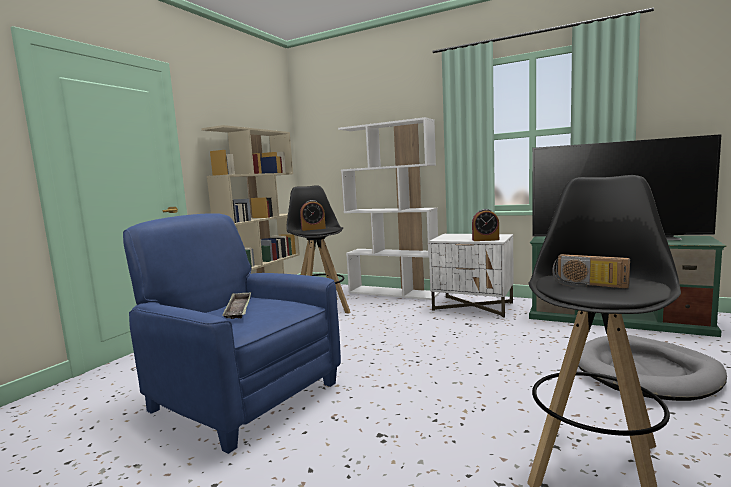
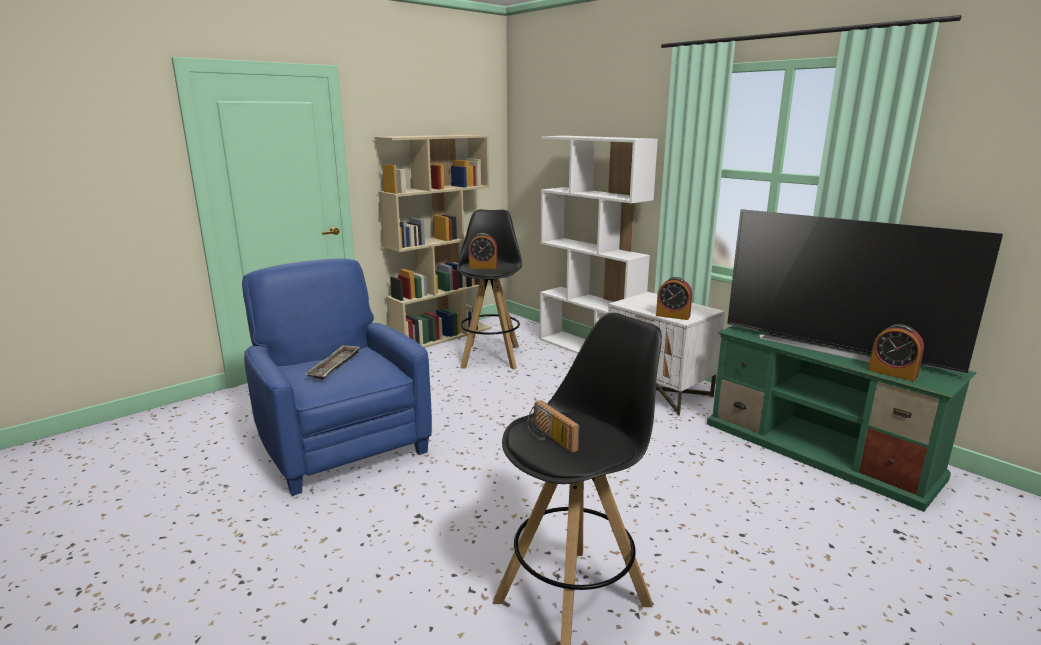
camera: 20 degrees right, 10 degrees up
(646, 372) = (755, 529): grey dog bed -> none
(672, 242) = (892, 373): none -> alarm clock

